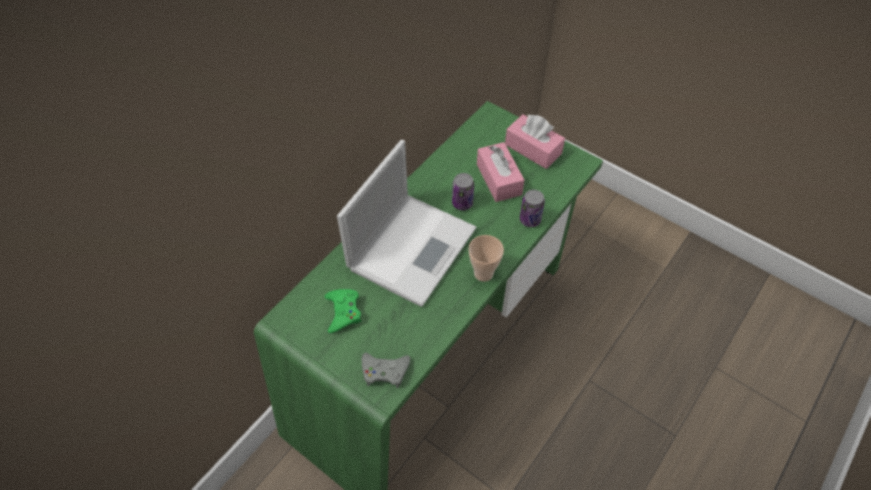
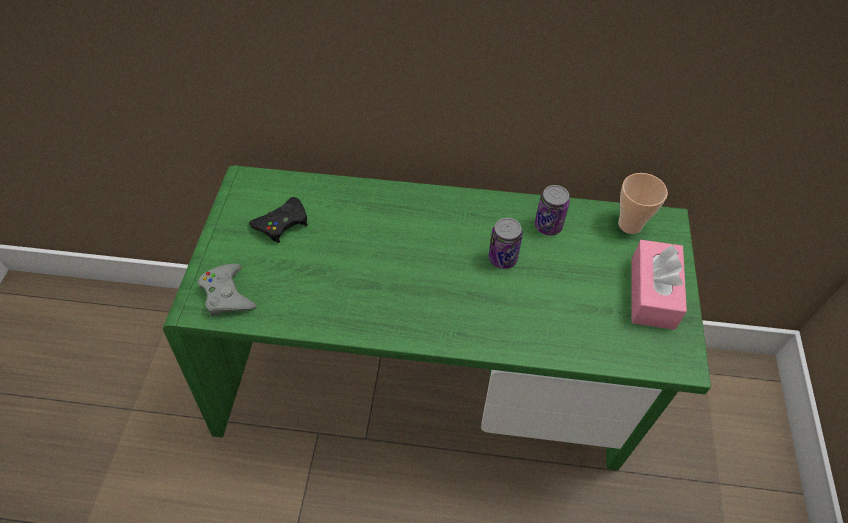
camera: 60 degrees right, 0 degrees up
(343, 312) = (282, 223): green game controller -> black game controller
(413, 246) = (406, 241): laptop -> none
(483, 273) = (414, 328): cup -> cup (630, 224)
(499, 179) = (570, 278): pink tissue box -> none
(530, 219) = (532, 341): can -> can (548, 226)

